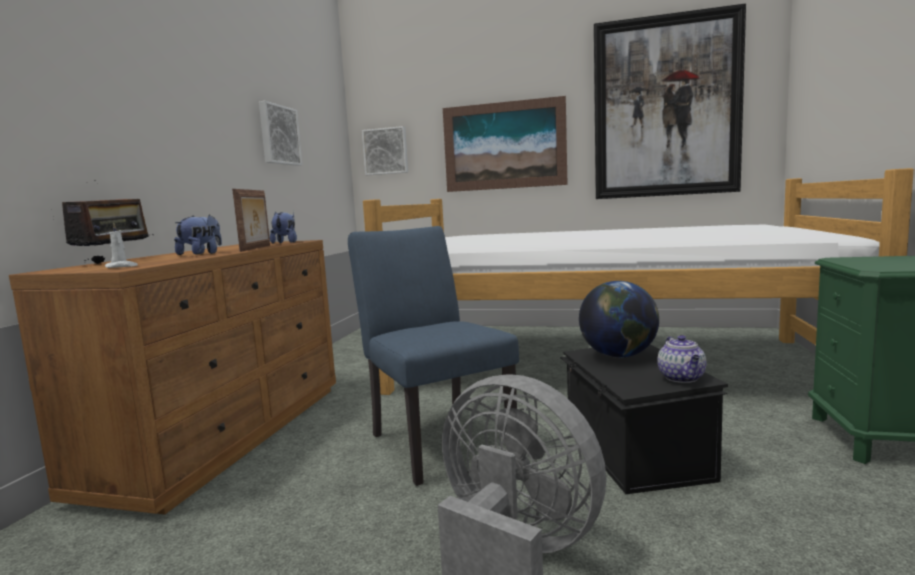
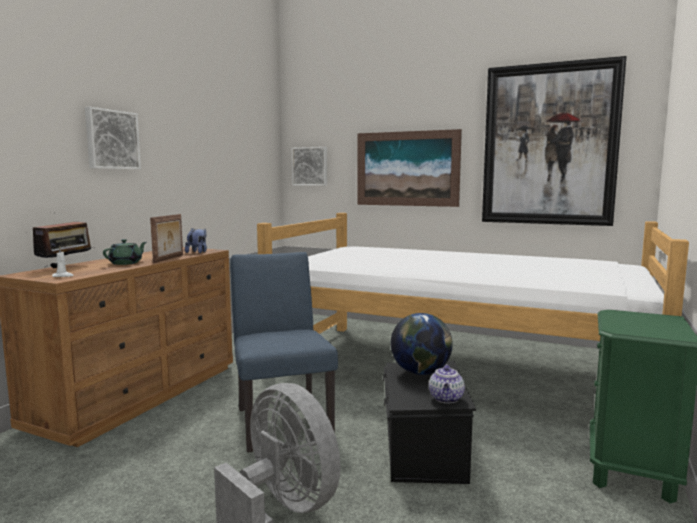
camera: 10 degrees right, 0 degrees up
(201, 254) = (126, 263): plush toy -> green teapot
(278, 135) = (212, 158): picture -> picture (111, 140)

